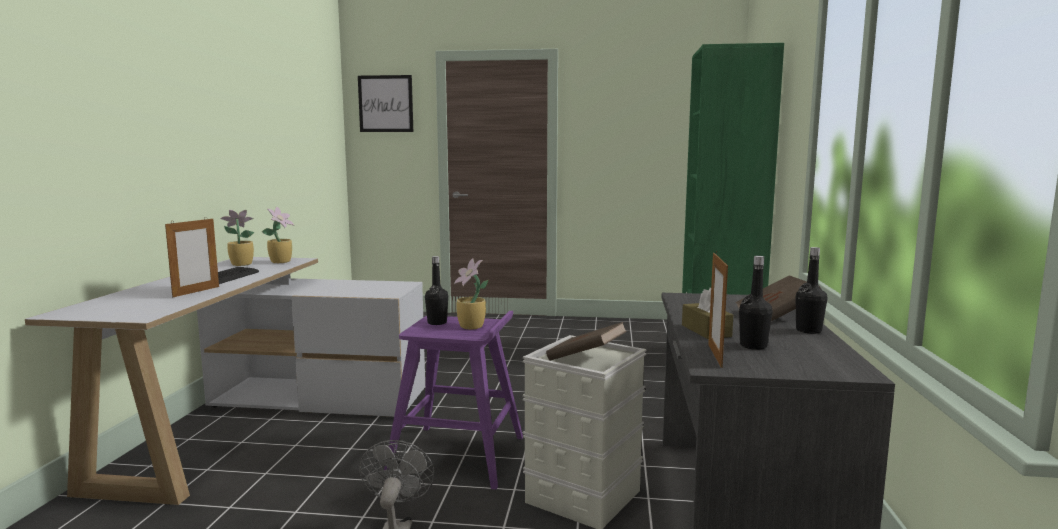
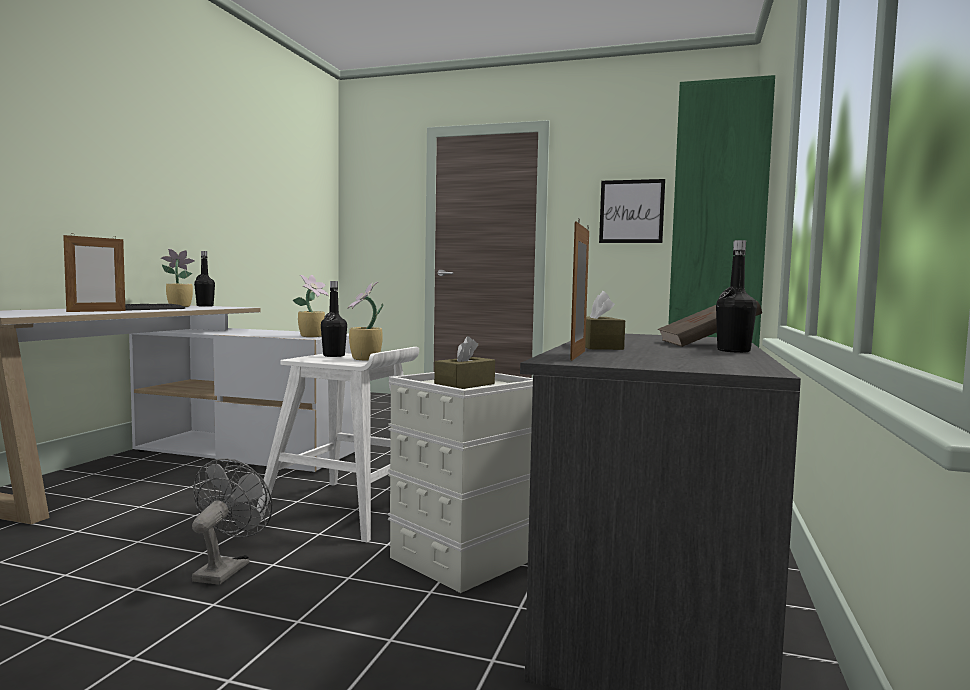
camera: 10 degrees right, 5 degrees down
(281, 261) = (220, 307): potted plant -> potted plant (312, 336)
(385, 103) = (377, 181): picture -> picture (631, 211)
(459, 456) = (349, 509): purple stool -> white stool
(586, 359) = (465, 385): brown book -> brown tissue box
(753, 346) = (640, 354): black bottle -> black bottle (205, 306)

